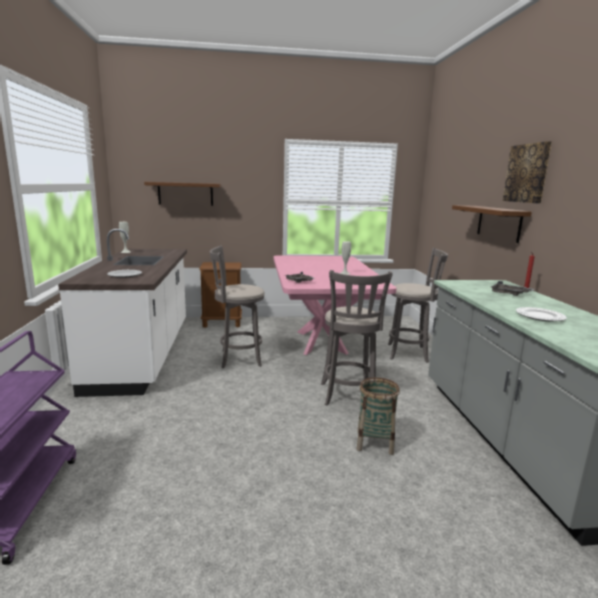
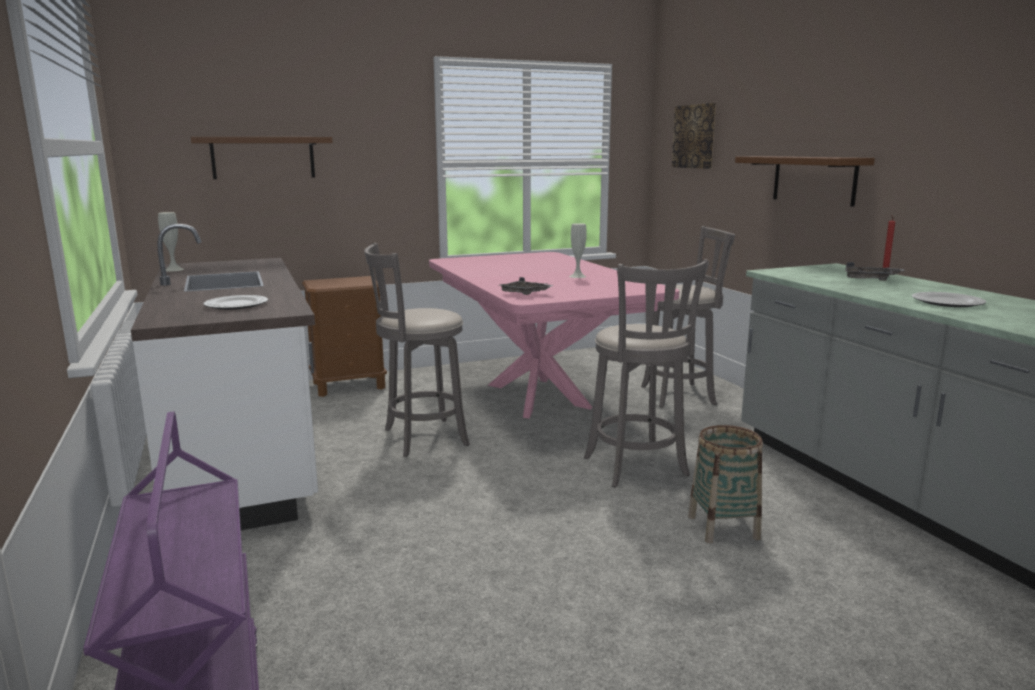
camera: 15 degrees left, 0 degrees up
(527, 173) = (861, 102): picture -> picture (695, 136)

